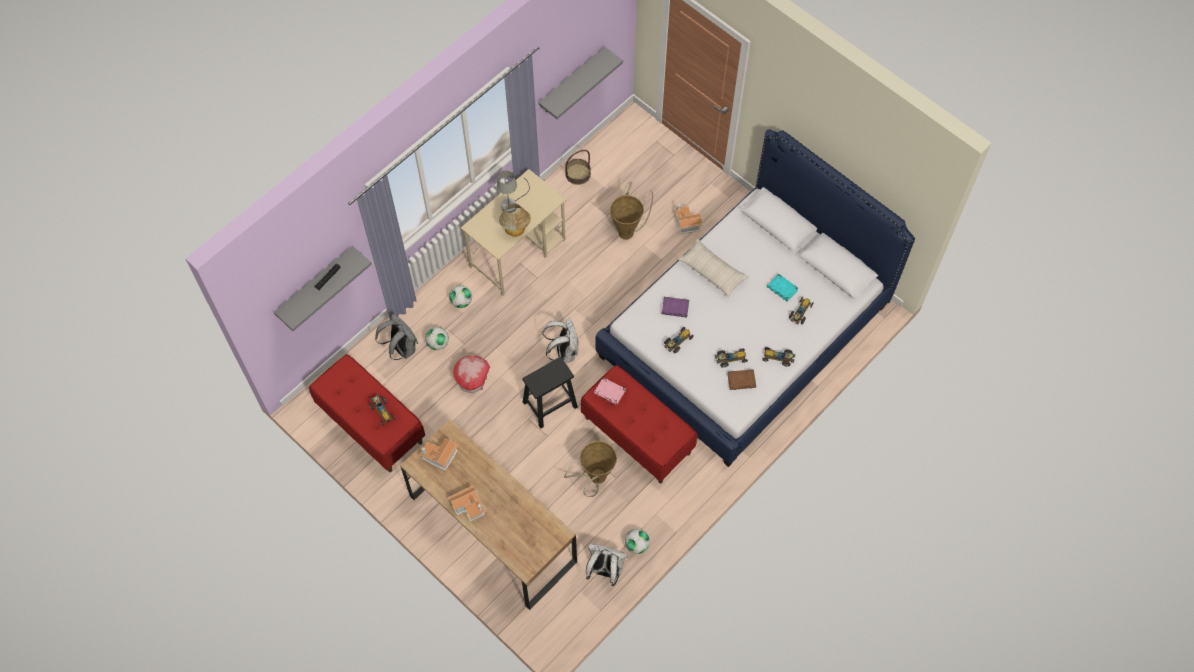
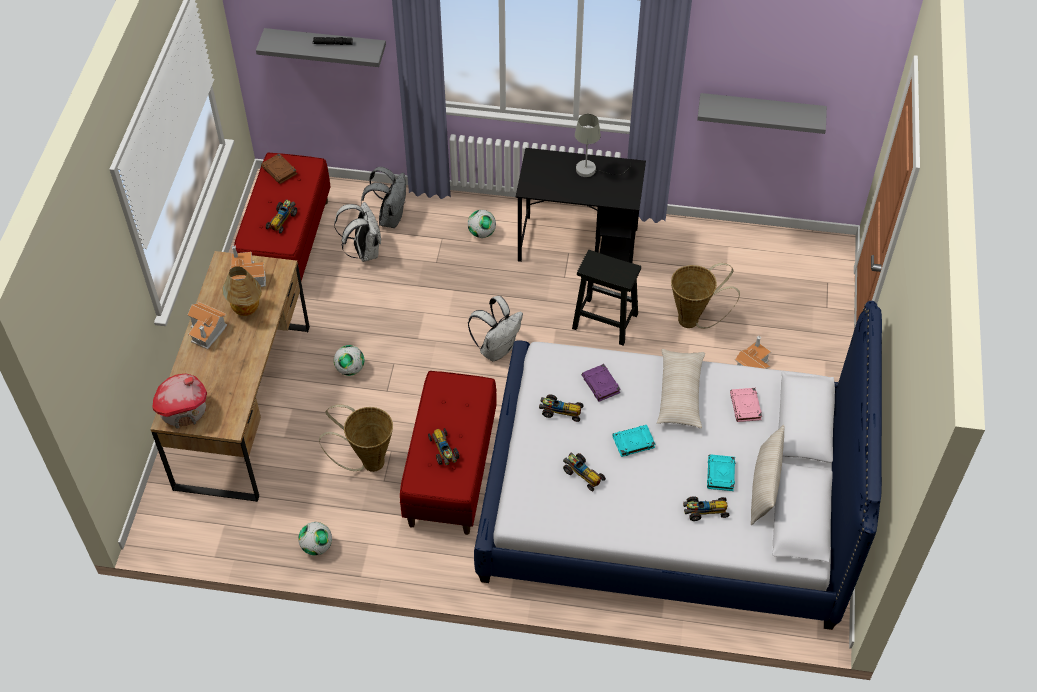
camera: 55 degrees right, 10 degrees down
(438, 343) = (419, 242): football -> football (350, 369)
(472, 380) = (401, 292): toy house -> toy house (184, 411)
(516, 231) = (561, 191): table lamp -> table lamp (247, 311)
(518, 253) = (579, 245): beige desk -> black desk
(549, 405) = (424, 372): black stool -> black stool (604, 321)
(578, 174) = (719, 240): basket -> none
(605, 571) = (265, 534): white backpack -> white backpack (364, 251)
(610, 392) = (455, 391): pink book -> pink book (745, 407)
(728, 318) = (633, 442): none -> turquoise book
(741, 380) = (564, 500): brown book -> brown book (280, 171)
(778, 358) = (625, 521): toy car -> toy car (444, 450)
(805, 272) = (764, 486): none -> beige pillow

